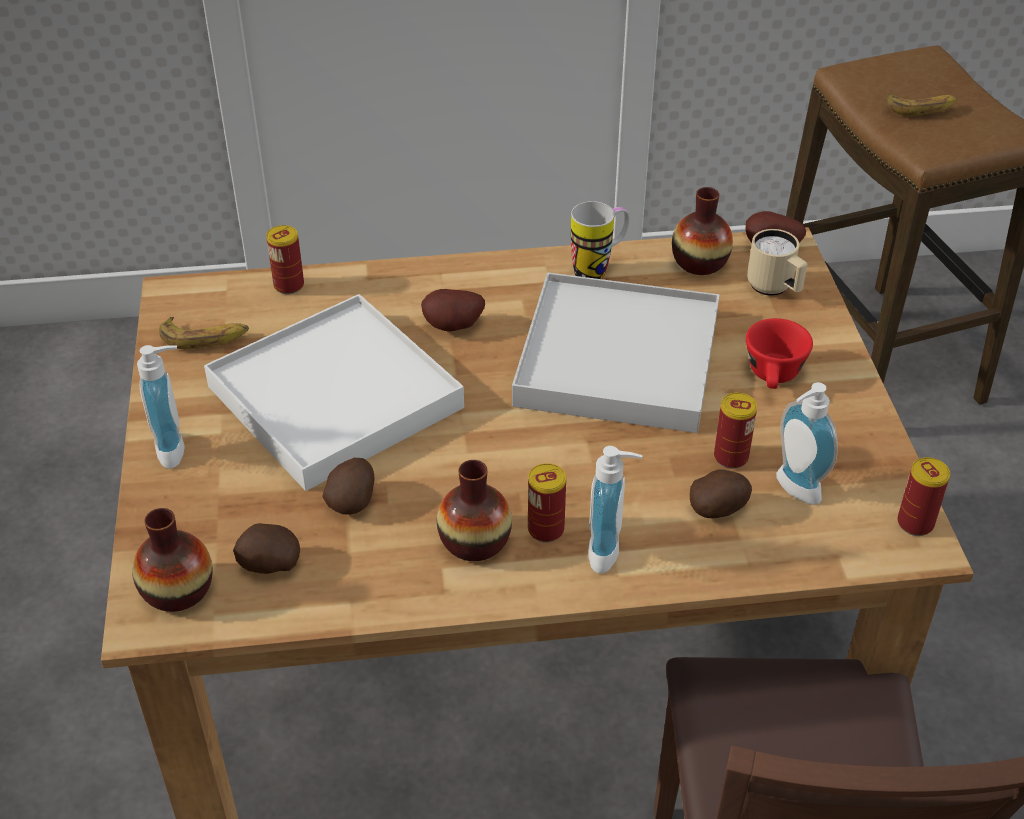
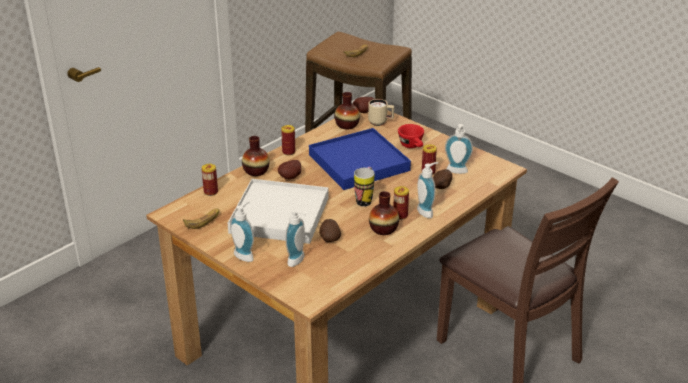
camera: 40 degrees left, 10 degrees down
(178, 590) = (307, 289): vase -> vase (256, 171)
(240, 517) = (298, 261): none -> soap dispenser
(269, 565) = (328, 267): potato -> none
(599, 271) = (317, 141): mug -> mug (365, 200)
(617, 360) = (358, 163): white tray -> blue tray
(915, 523) = (498, 164): can -> can (288, 152)

